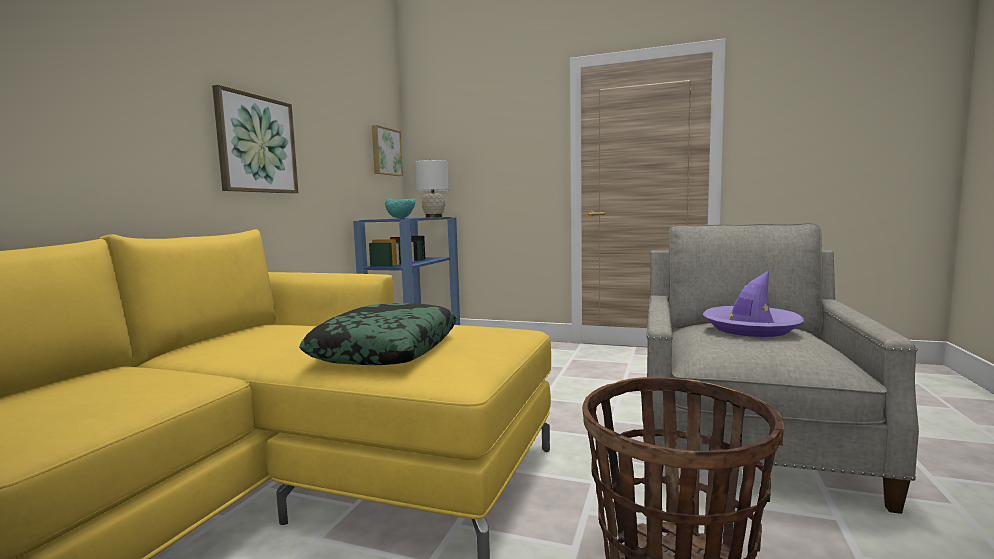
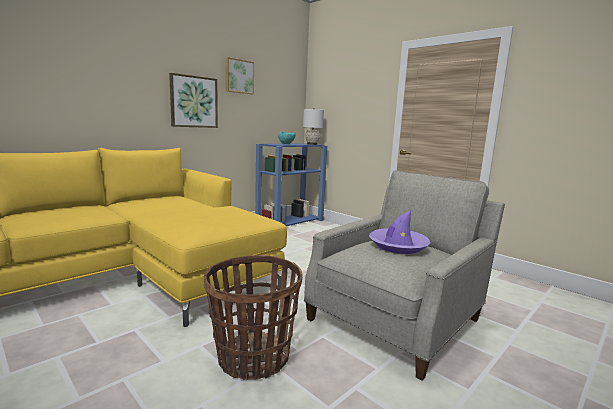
camera: 25 degrees right, 5 degrees up
(385, 152) = (288, 102): picture -> picture (239, 76)
(386, 349) = (189, 217): pillow -> none

